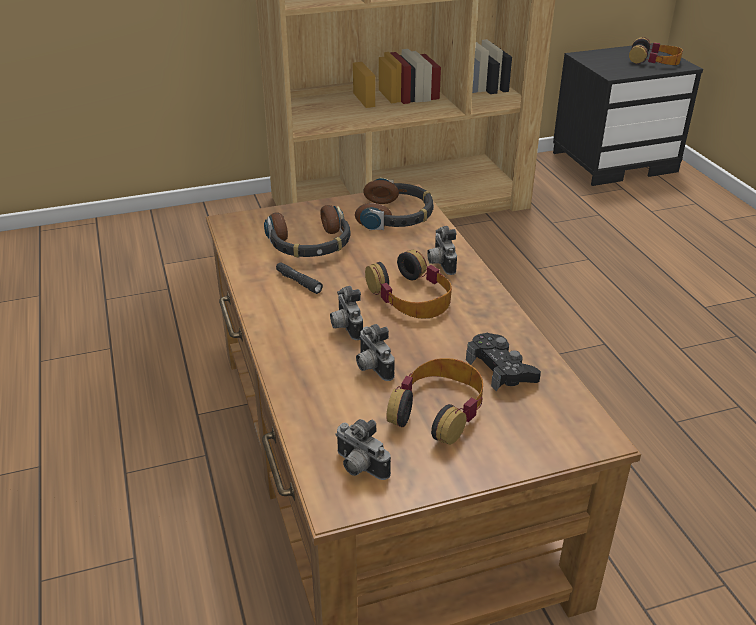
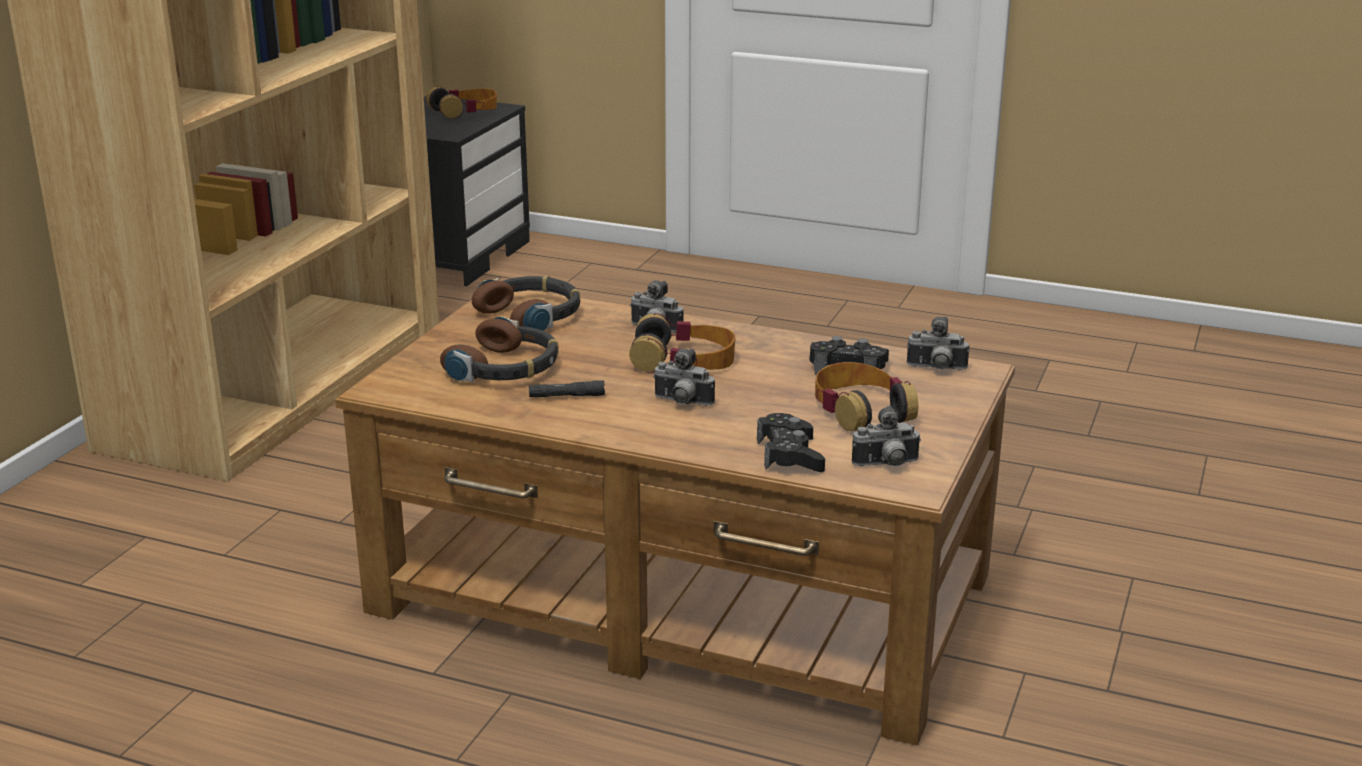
camera: 50 degrees left, 10 degrees down
(321, 411) = (789, 455): none -> black game controller
(371, 368) = (762, 414): camera -> camera (936, 369)

